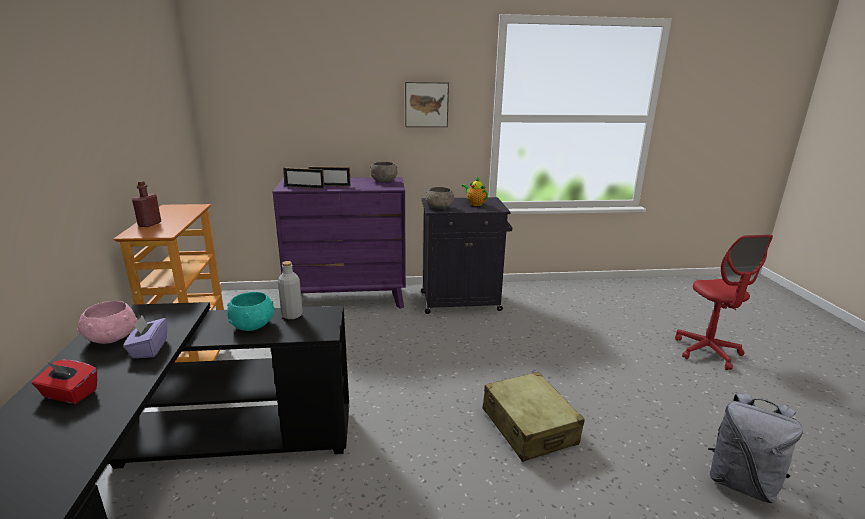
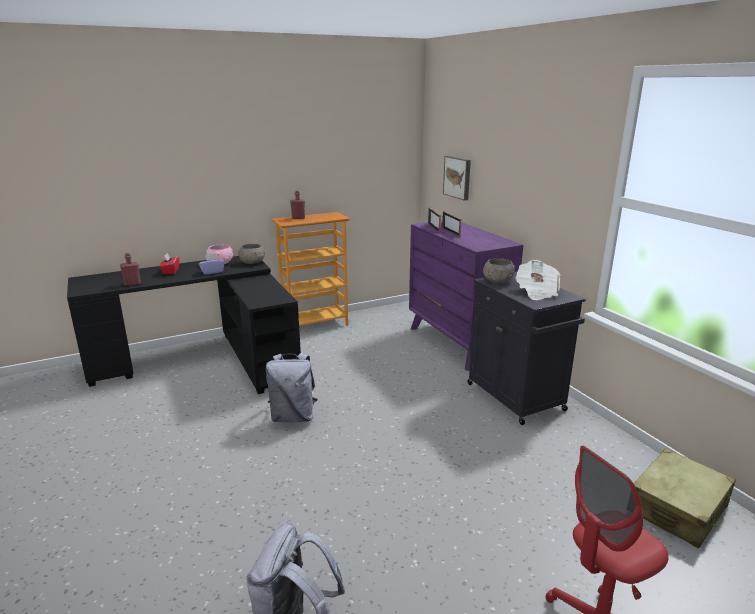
camera: 70 degrees right, 0 degrees up
(79, 449) = (132, 284): none -> red bottle
(253, 325) = (257, 286): turquoise bowl -> none
(292, 315) = (274, 292): grey bottle -> none
(384, 181) = (494, 242): grey bowl -> grey bowl (252, 262)
(418, 430) = (293, 417): none -> grey backpack
(426, 104) = (552, 171): picture -> picture (458, 177)
(475, 204) = (536, 292): teapot -> newspaper
(529, 426) = (322, 470): beige suitcase -> beige suitcase (677, 508)

